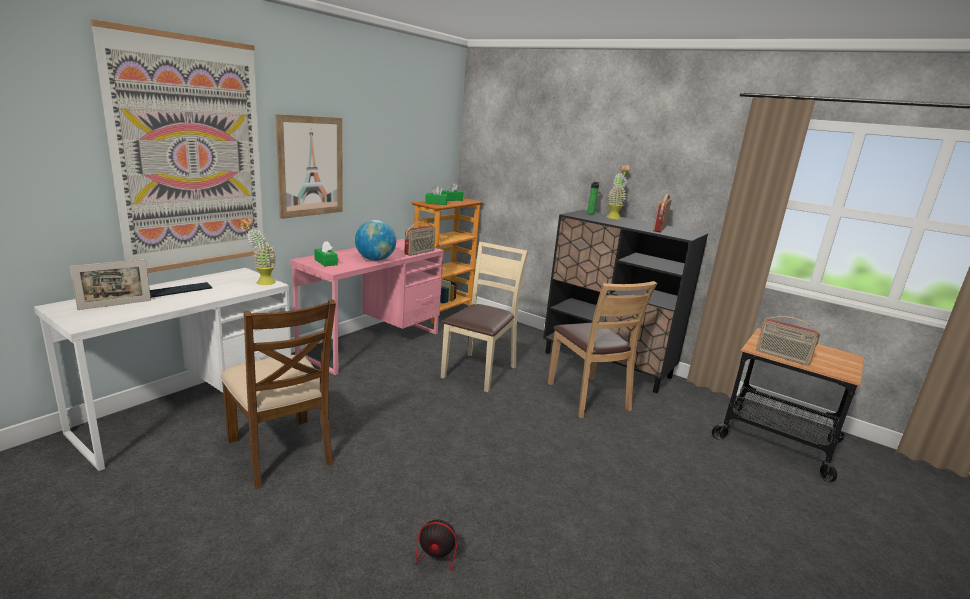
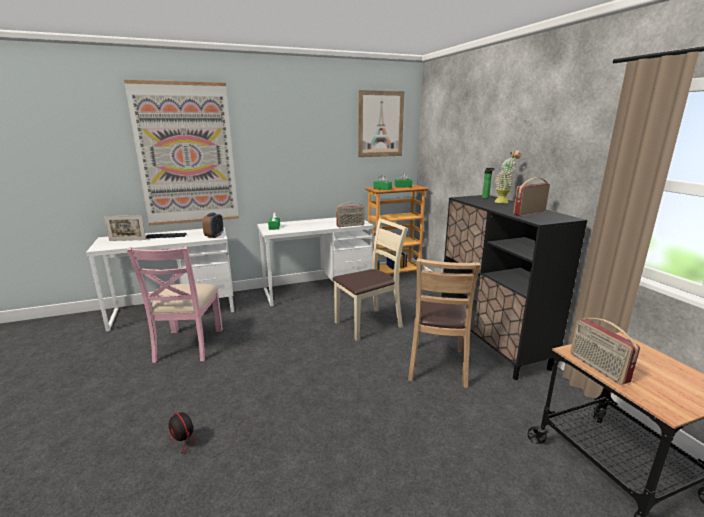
camera: 35 degrees right, 0 degrees up
(260, 282) = (214, 236): potted plant -> alarm clock
(281, 451) = (188, 345): brown chair -> pink chair
(310, 166) = (273, 161): picture -> picture (380, 124)
(372, 343) = (317, 290): pink desk -> white desk
(375, 259) = (309, 228): globe -> none

